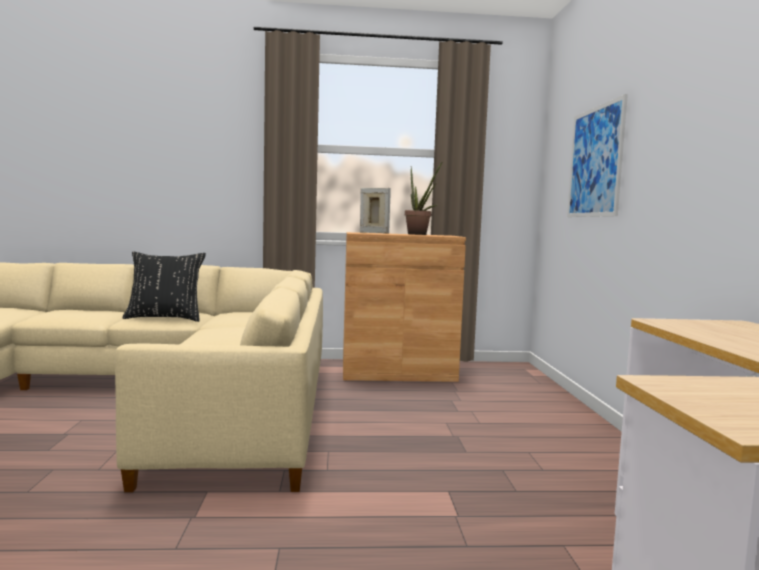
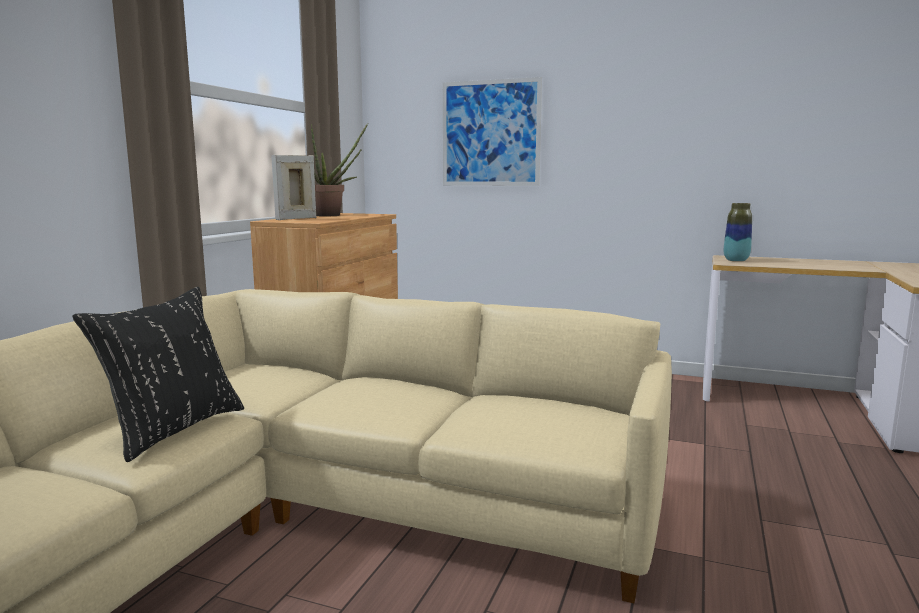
camera: 65 degrees left, 5 degrees up
(701, 324) = (736, 260): none -> vase

